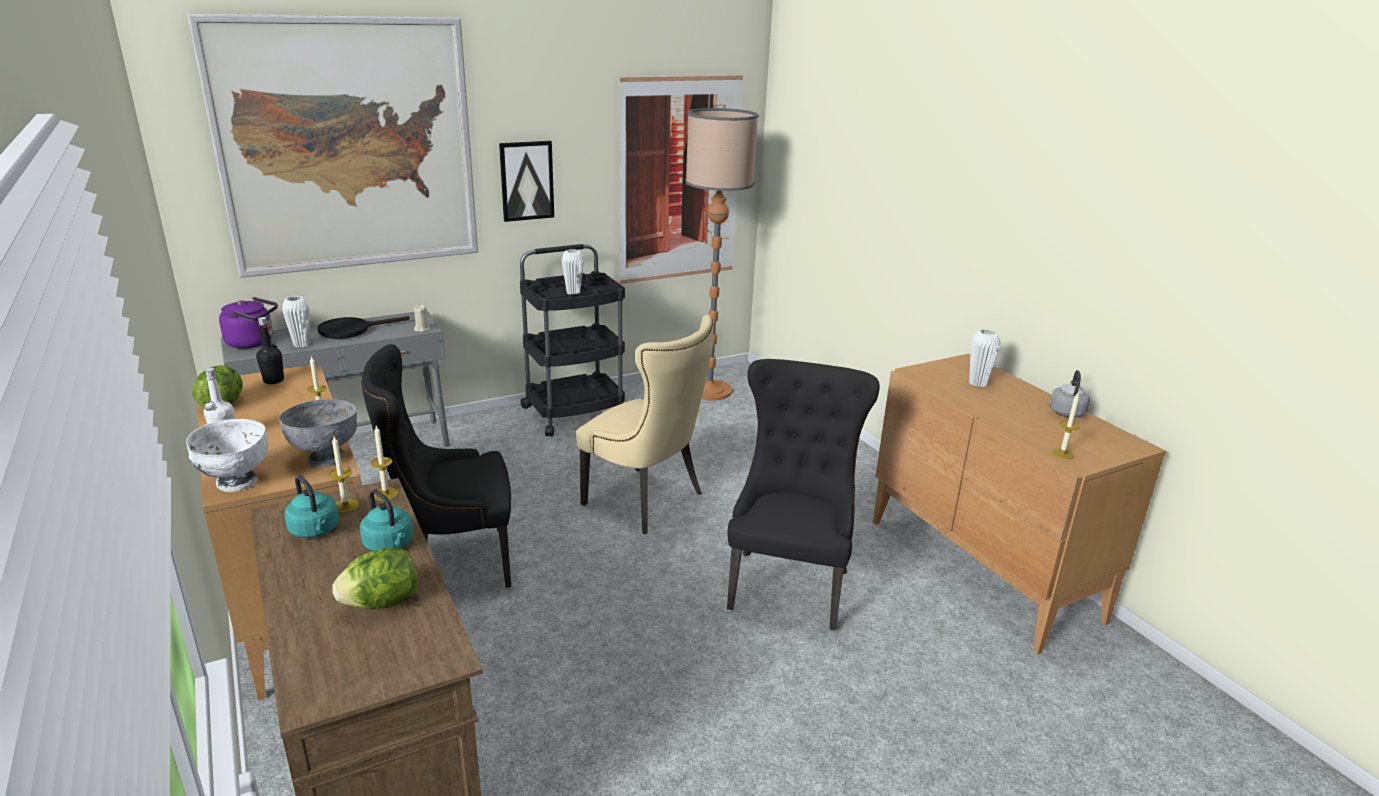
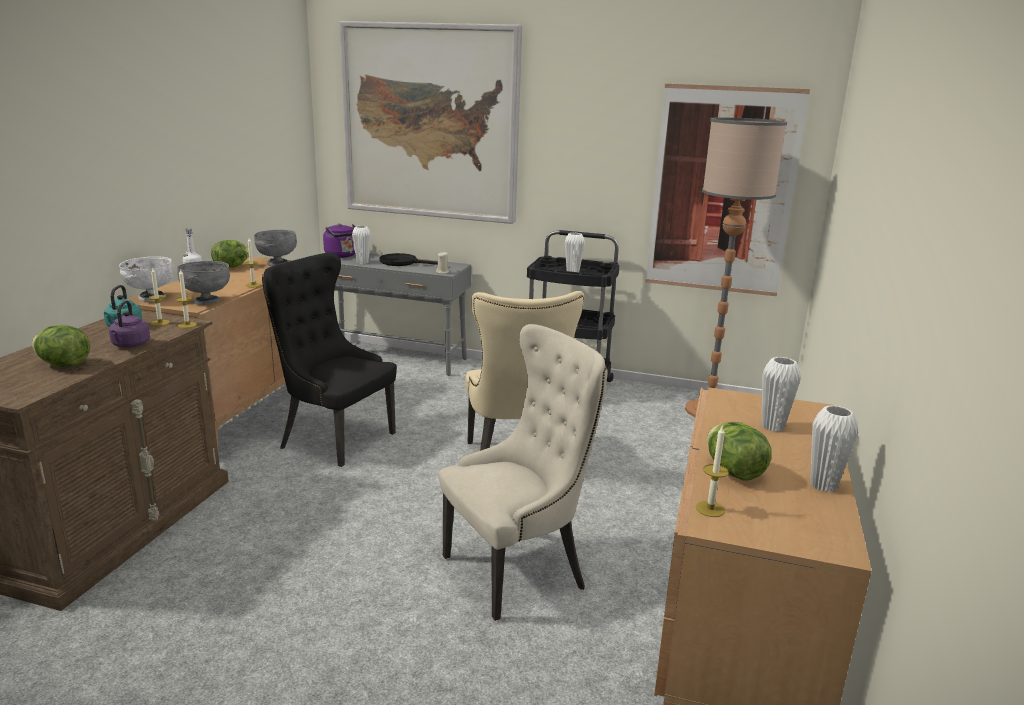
camera: 45 degrees right, 5 degrees down
(273, 380) = (277, 264): black bottle -> grey bowl
(390, 545) = (130, 345): turquoise kettle -> purple kettle
(526, 180) = (566, 169): picture -> none
(788, 587) = (516, 570): black chair -> beige chair
(1024, 424) = (733, 472): none -> lettuce
(1066, 411) = (823, 485): grey kettle -> white vase

